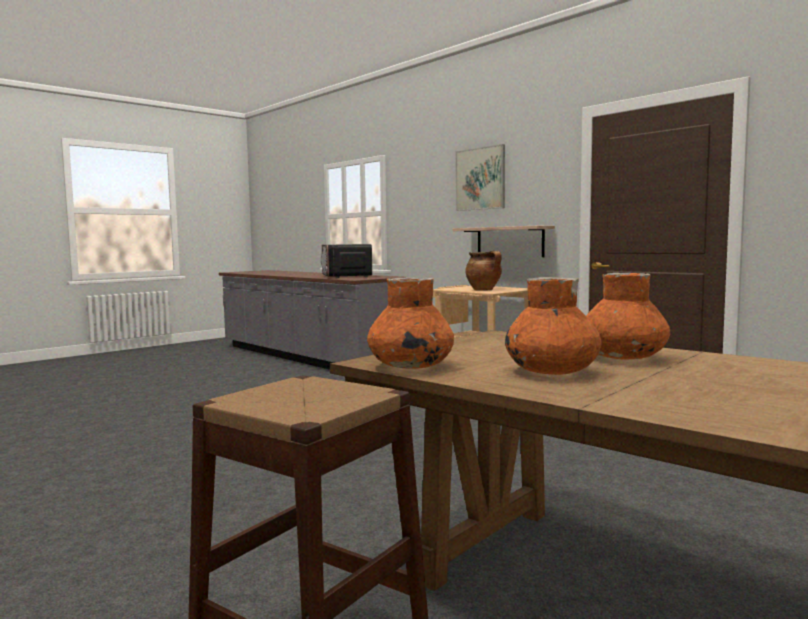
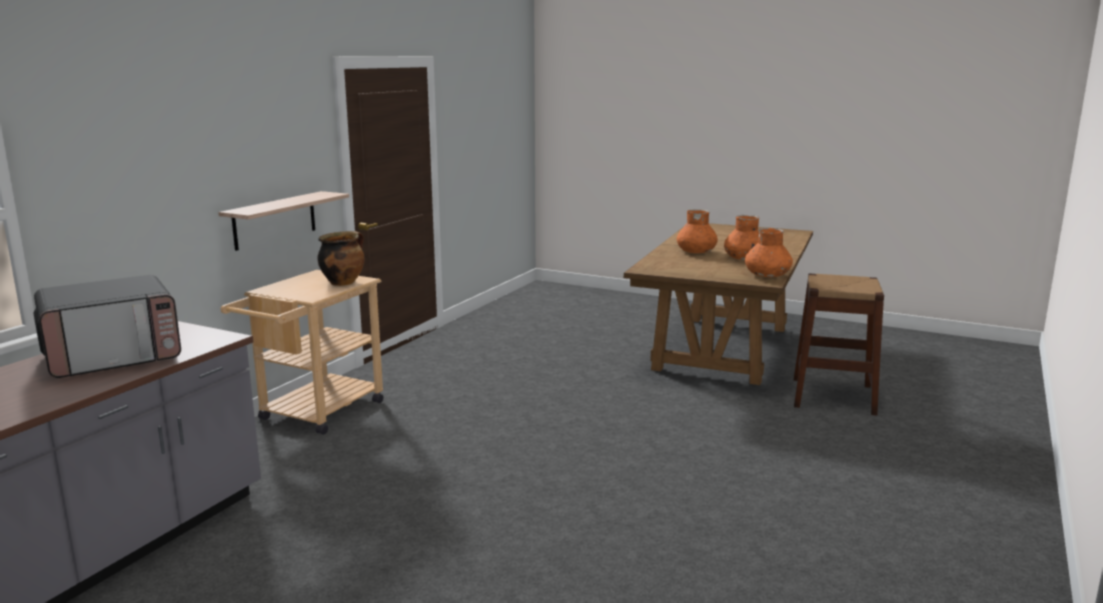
camera: 110 degrees left, 10 degrees up
(480, 179) = (225, 136): picture -> none

